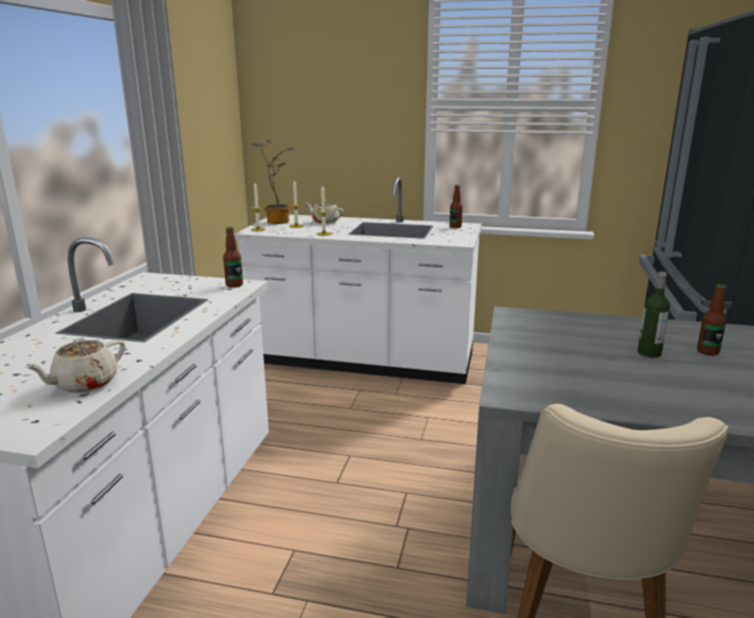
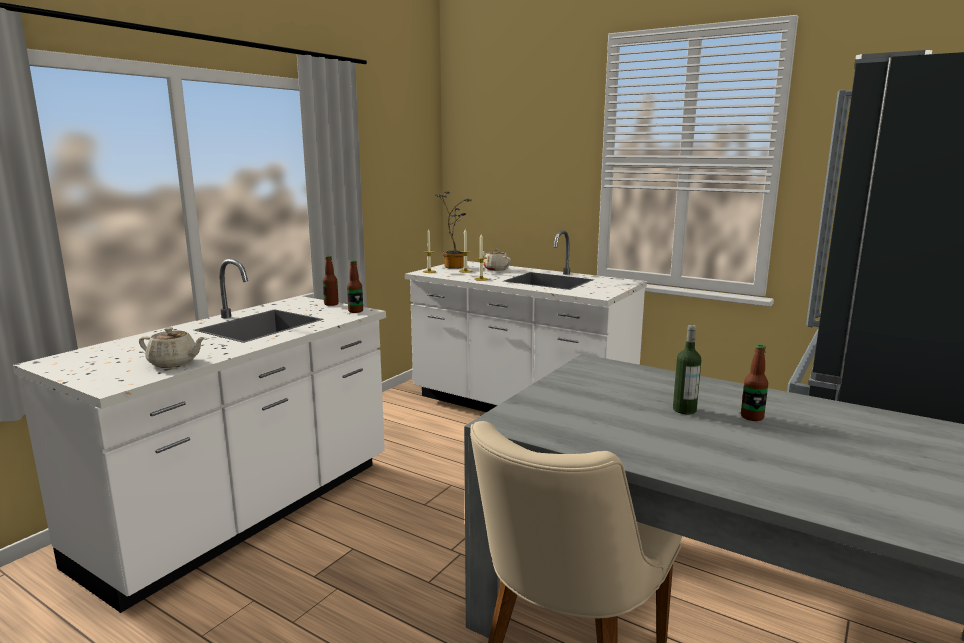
camera: 20 degrees right, 5 degrees down
(84, 384) = (174, 363): beige teapot -> beige teapot turned 135 degrees counterclockwise
(455, 227) = (614, 282): bottle -> bottle (331, 304)

